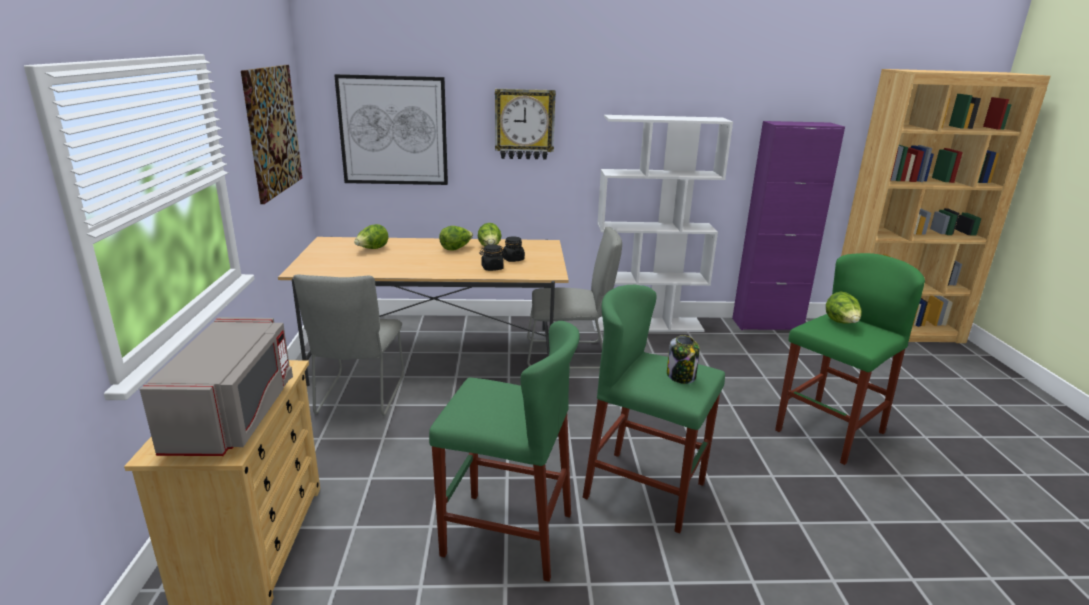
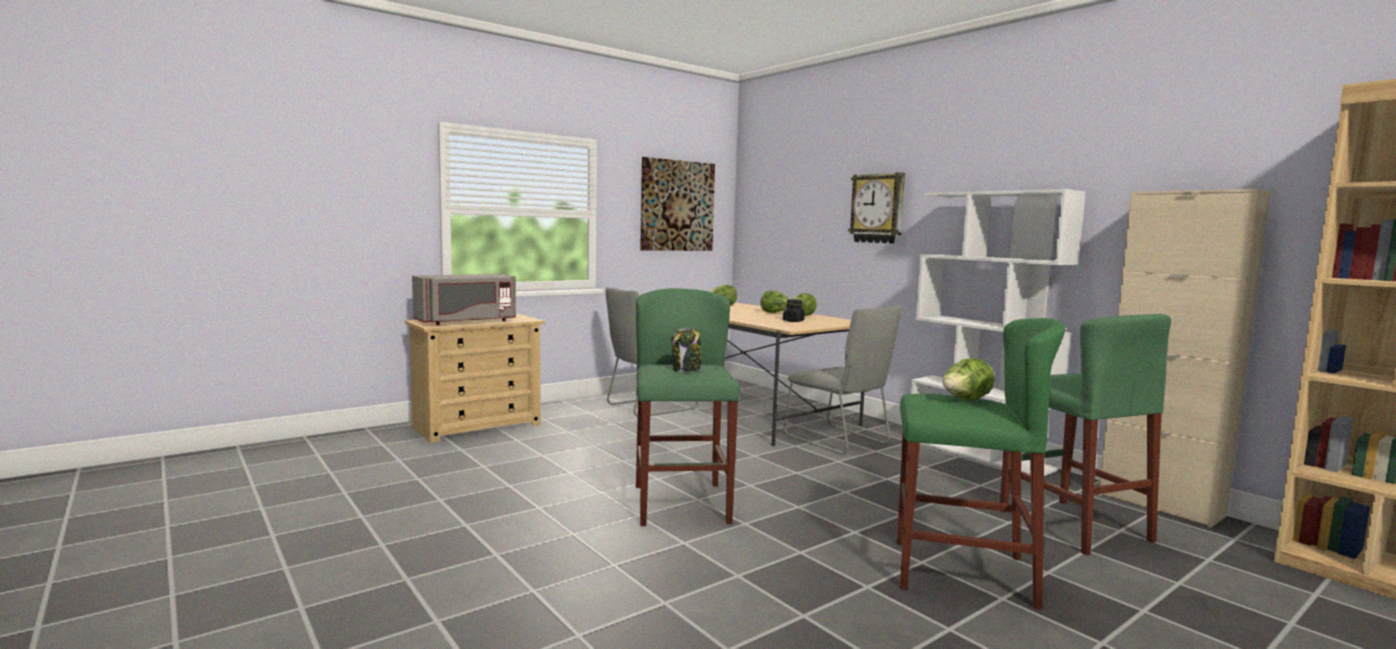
camera: 55 degrees right, 15 degrees down
(393, 131) = (784, 217): picture -> none
(492, 268) = (760, 320): black jar -> none
(507, 534) = (560, 474): green stool -> green stool (1073, 525)
(767, 324) = (1159, 505): purple cabinet -> beige cabinet

